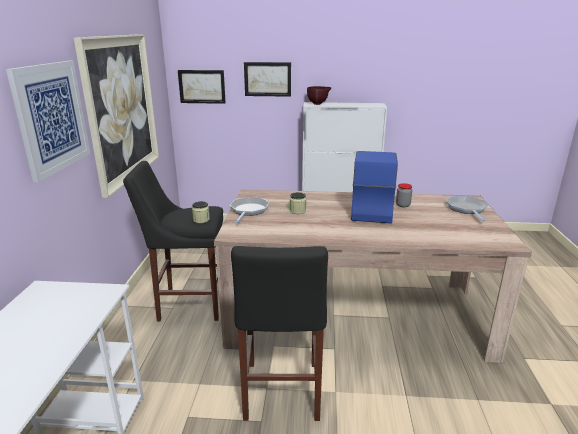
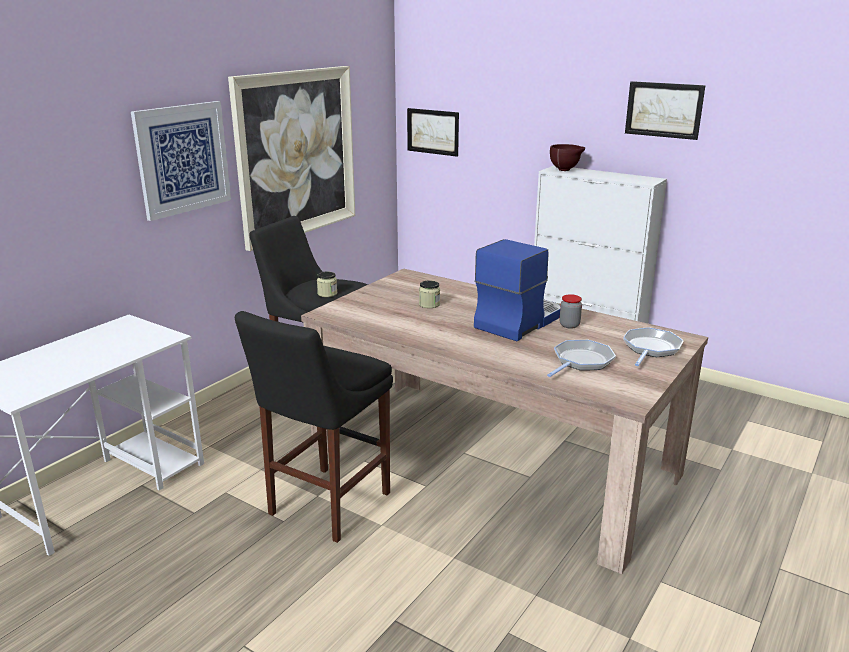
camera: 30 degrees right, 0 degrees up
(249, 211) = (377, 293): frying pan -> frying pan (581, 361)
(267, 79) = (510, 129): picture -> picture (663, 110)

